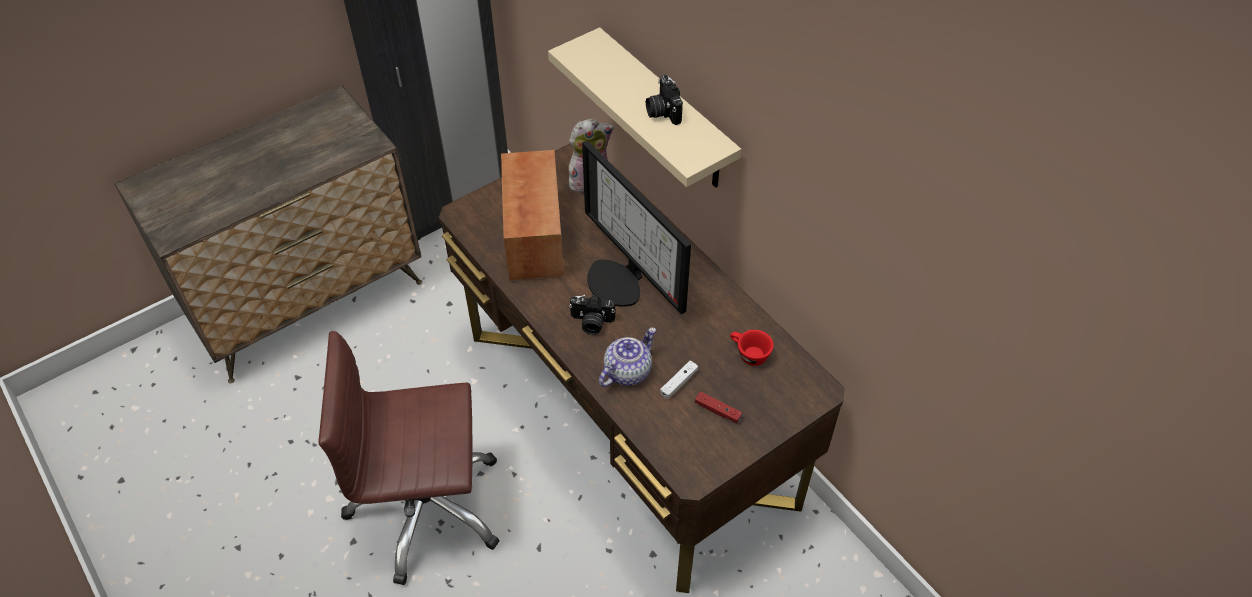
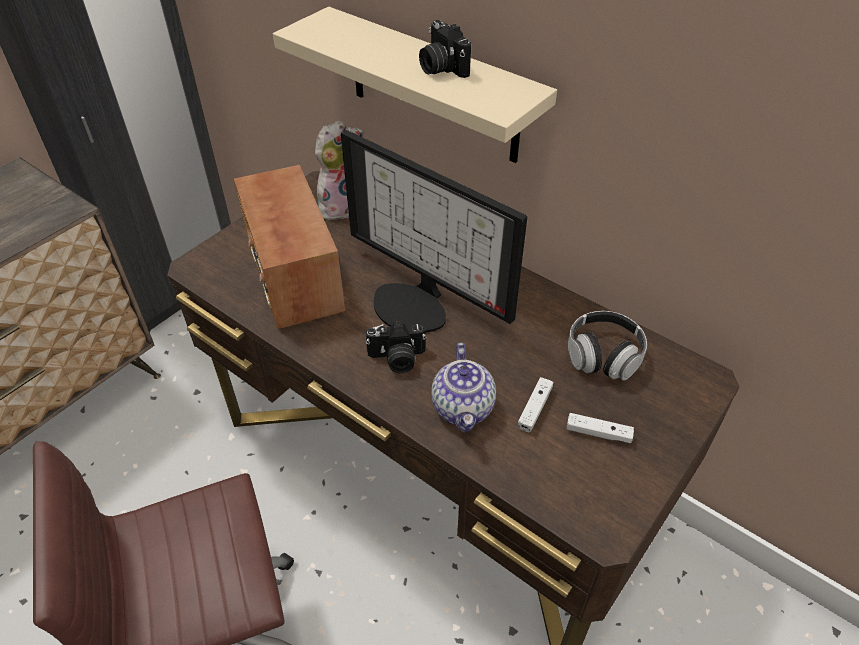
camera: 15 degrees left, 5 degrees down
(627, 371) = (464, 408): teapot -> teapot turned 150 degrees clockwise
(718, 411) = (598, 433): red game controller -> white game controller
(748, 354) = (603, 356): red cup -> headphones

